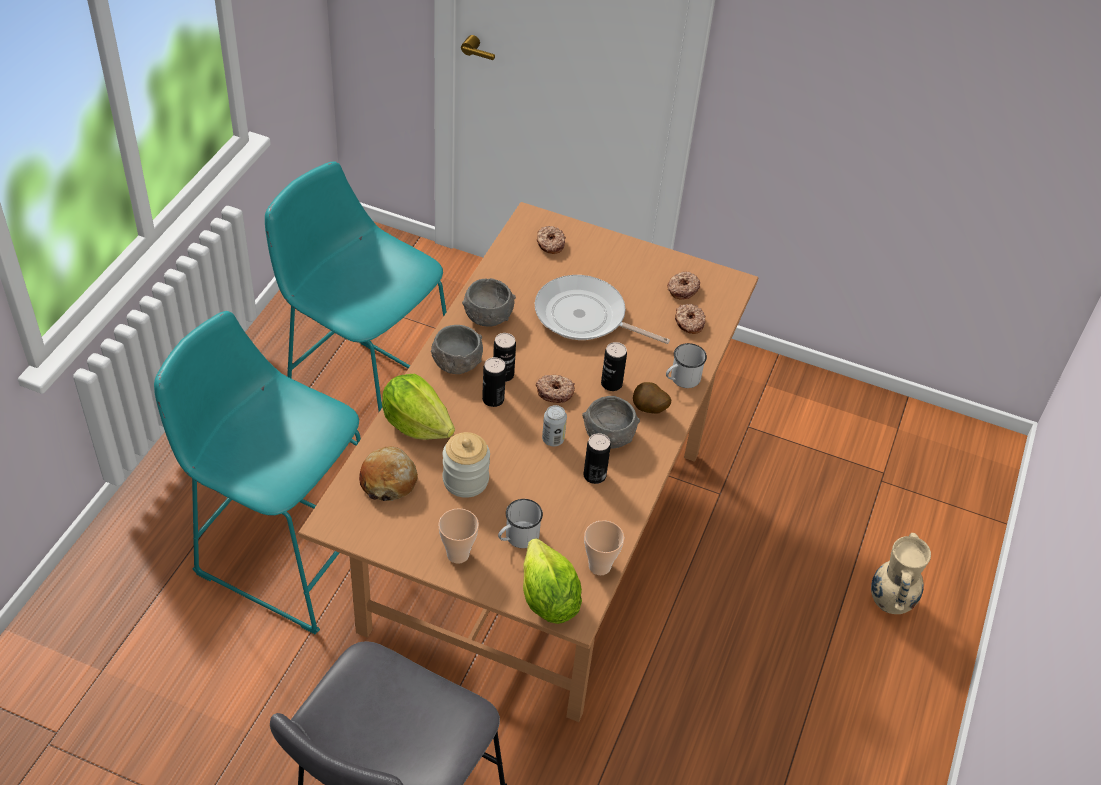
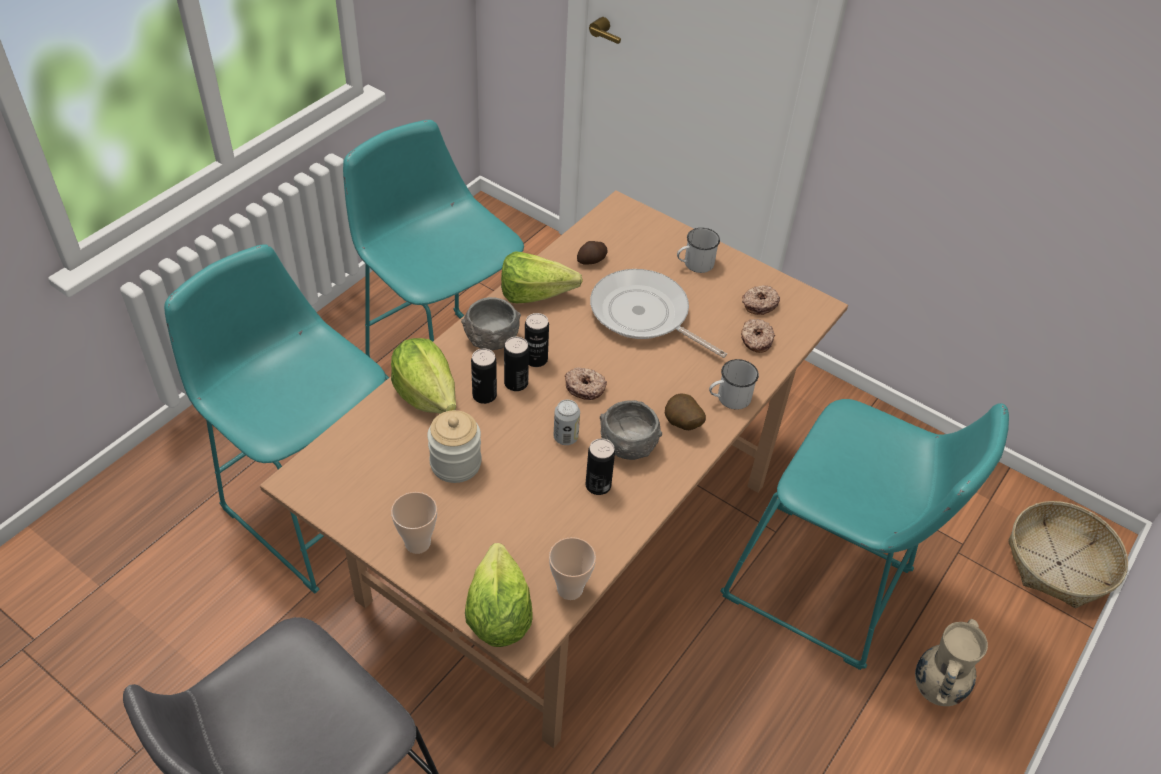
camera: 15 degrees right, 0 degrees up
(388, 480) = (374, 448): bread -> none
(488, 315) = (541, 296): grey bowl -> lettuce
(517, 538) = (489, 538): white mug -> white mug (694, 264)
(522, 273) = (592, 260): none -> potato
(550, 244) = (631, 236): donut -> none
(611, 384) = (649, 389): can -> can (484, 395)
(777, 536) = (826, 590): none -> turquoise stool
(968, 474) = (1059, 563): none -> basket

